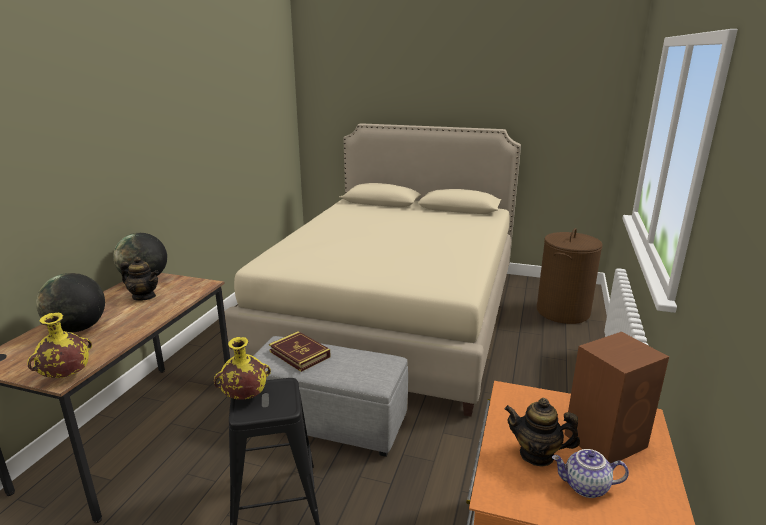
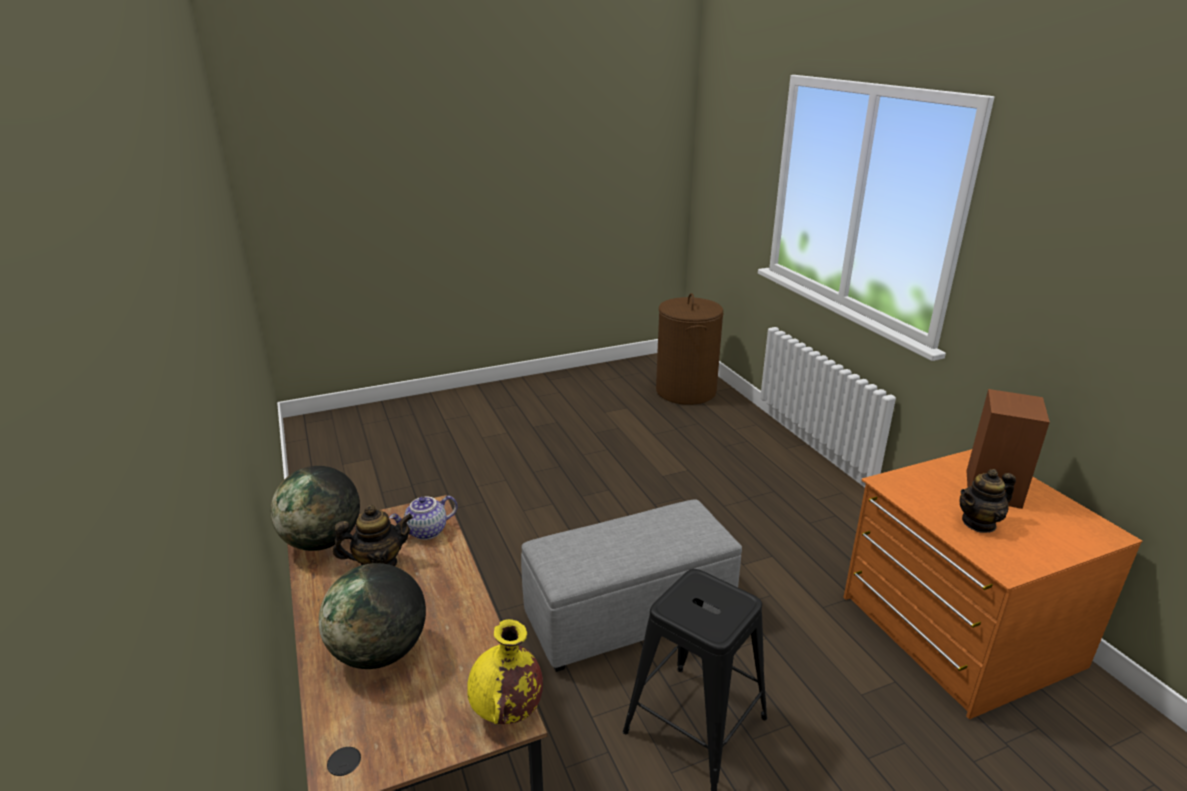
camera: 40 degrees left, 5 degrees up
(244, 396) = (684, 615): yellow vase -> none
(299, 354) = (596, 548): book -> none
(394, 314) = (529, 461): beige bed -> none
(585, 487) = (1034, 530): teapot -> teapot (426, 532)

